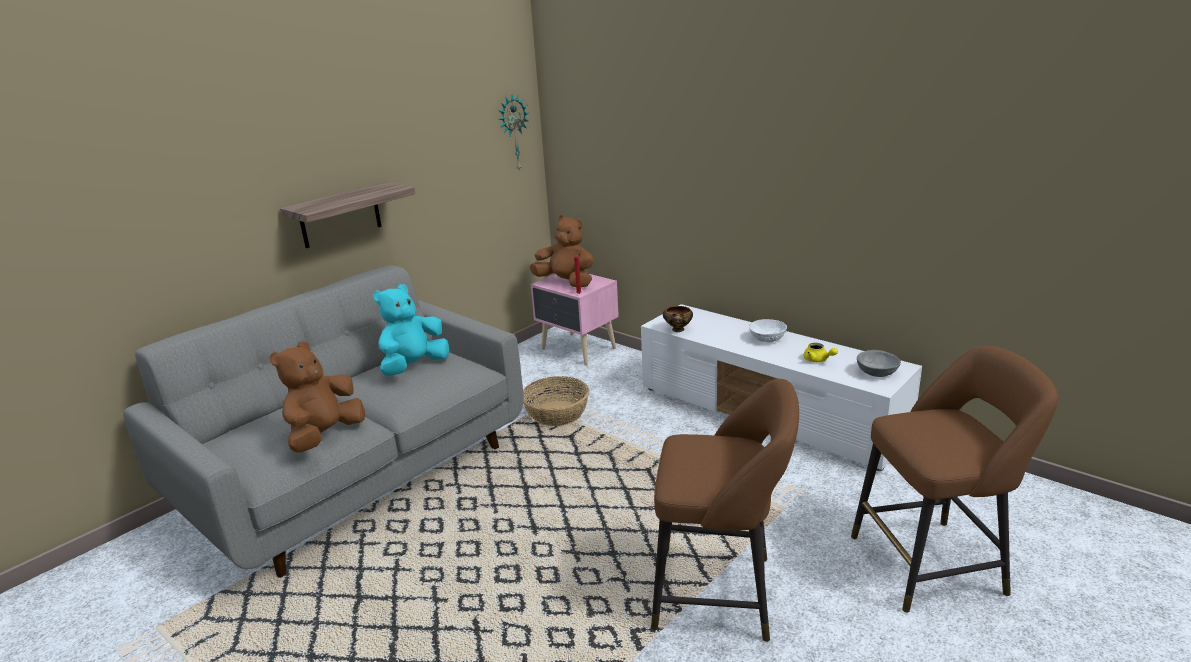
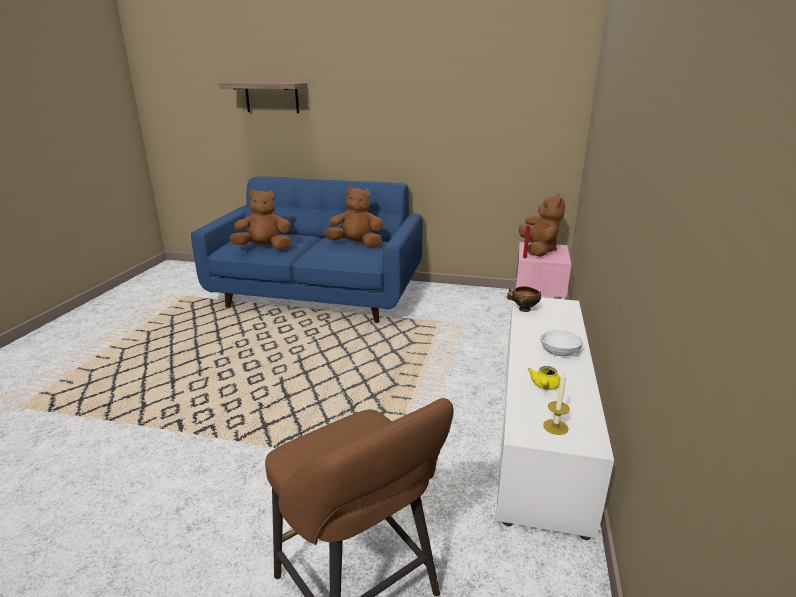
camera: 60 degrees right, 0 degrees up
(340, 215) = (385, 141): shelf -> shelf (272, 97)
(358, 477) = (318, 295): grey sofa -> blue sofa
(414, 367) = (356, 244): turquoise plush toy -> brown plush toy
(513, 133) = (553, 115): wall clock -> none
(557, 413) = (437, 330): basket -> none
(721, 593) = (263, 456): brown stool -> none
(876, 372) = (555, 427): grey bowl -> candle

